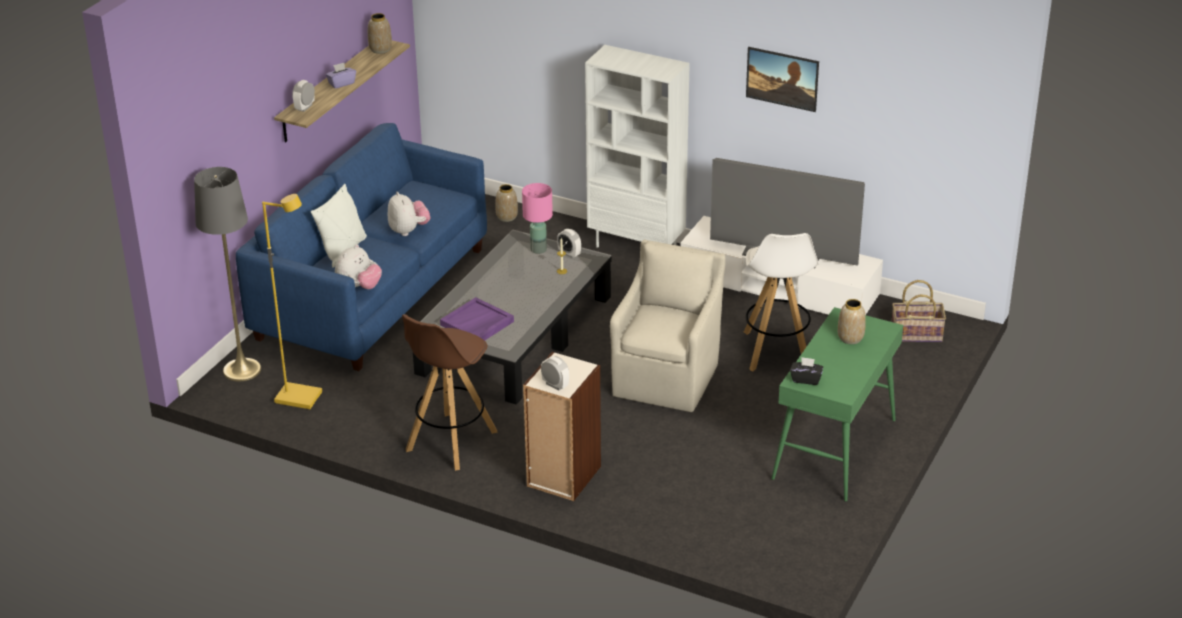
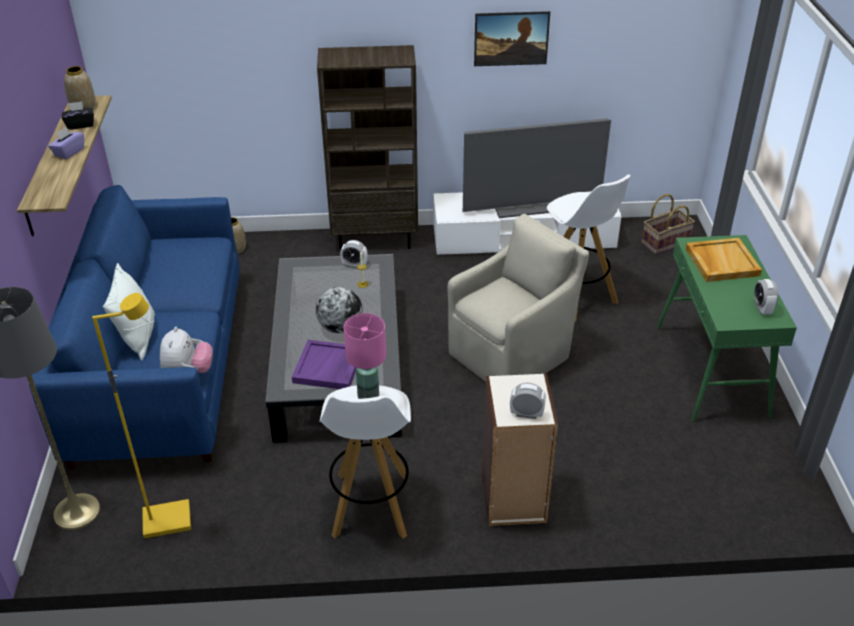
camera: 30 degrees left, 5 degrees up
(305, 107) = (47, 189): alarm clock -> alarm clock (762, 308)
(408, 230) = (191, 292): plush toy -> none
(450, 441) = (371, 506): brown stool -> white stool
(513, 298) = (340, 328): none -> globe
(538, 250) = (322, 270): pink table lamp -> pink table lamp (368, 396)
(637, 246) = (375, 240): white bookcase -> brown bookcase
(667, 377) = (512, 354): beige armchair -> beige armchair turned 60 degrees clockwise
(806, 379) = (732, 316): black tissue box -> black tissue box (80, 125)
(850, 338) = (721, 262): vase -> beige tray

